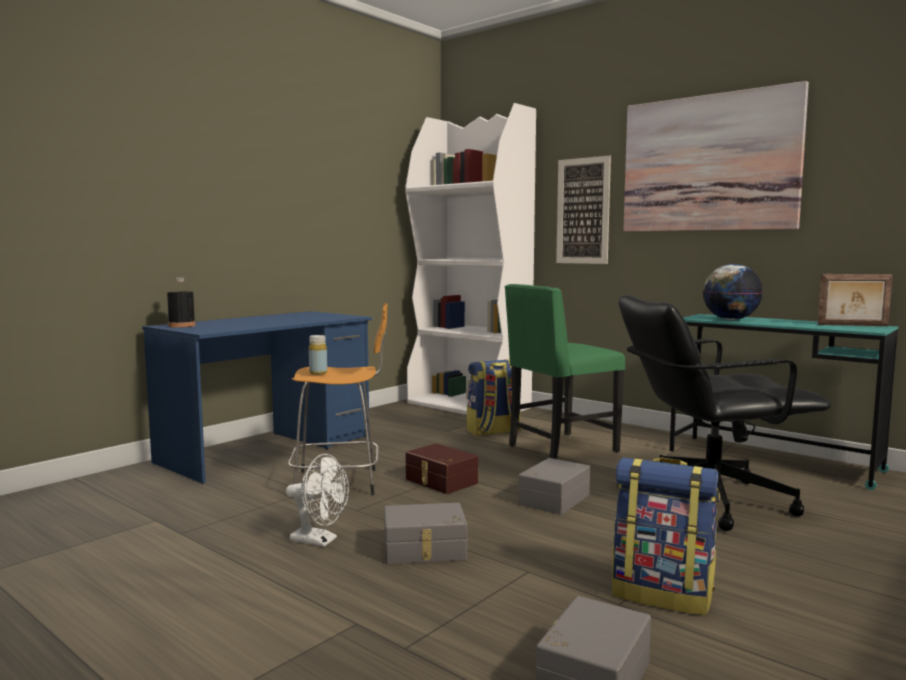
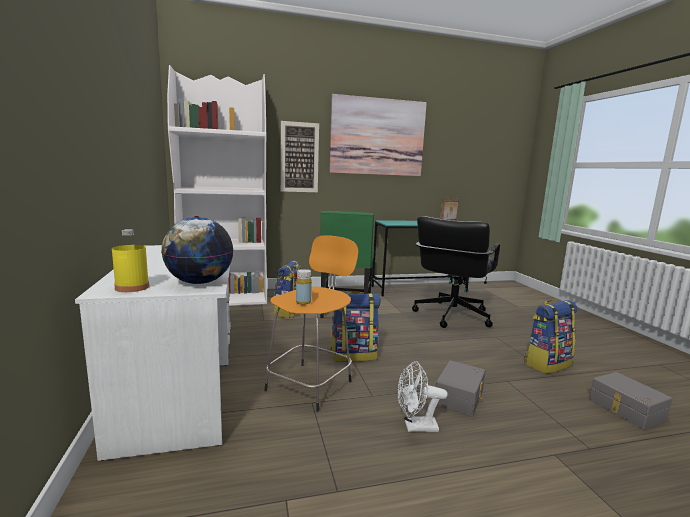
camera: 55 degrees left, 5 degrees up
(182, 326) = (132, 287): black bottle -> yellow bottle
(268, 450) = (181, 387): blue desk -> white desk
(320, 540) = (415, 427): white fan -> white fan turned 150 degrees counterclockwise
(440, 481) = (354, 354): brown storage box -> backpack
(552, 499) = (416, 340): grey storage box -> none
(730, 319) = (405, 223): globe -> globe (199, 282)

